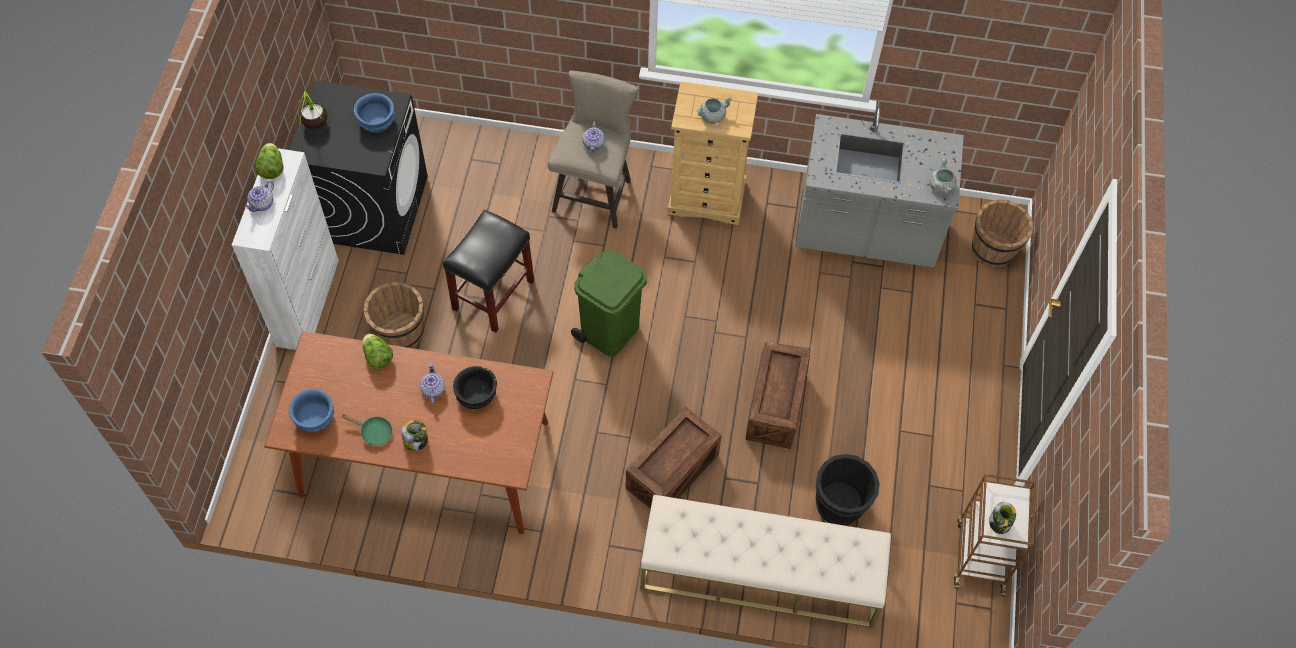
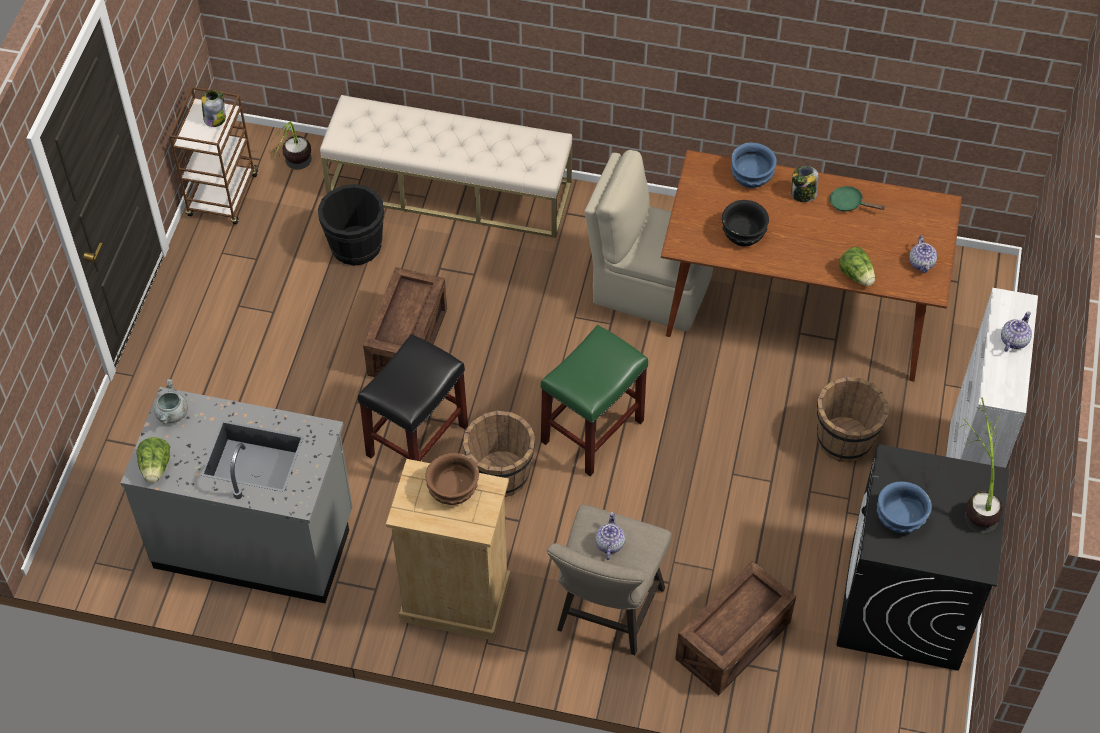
camera: 175 degrees left, 5 degrees down
(272, 168) = (1013, 384): lettuce -> lettuce (156, 467)
(314, 418) = (914, 219): blue bowl -> blue bowl (752, 176)
(433, 389) = (791, 241): teapot -> teapot (921, 263)
(493, 294) = (735, 481): black stool -> black stool (417, 441)
(562, 471) = (649, 287): none -> beige chair
(610, 330) = (592, 432): green trash can -> green stool
(672, 471) = (530, 282): crate -> crate (733, 641)
(712, 116) = (452, 490): grey cooking pot -> brown bowl
(916, 589) = (296, 172): none -> potted plant
(993, 250) = (95, 513): brown bucket -> brown bucket (500, 474)

